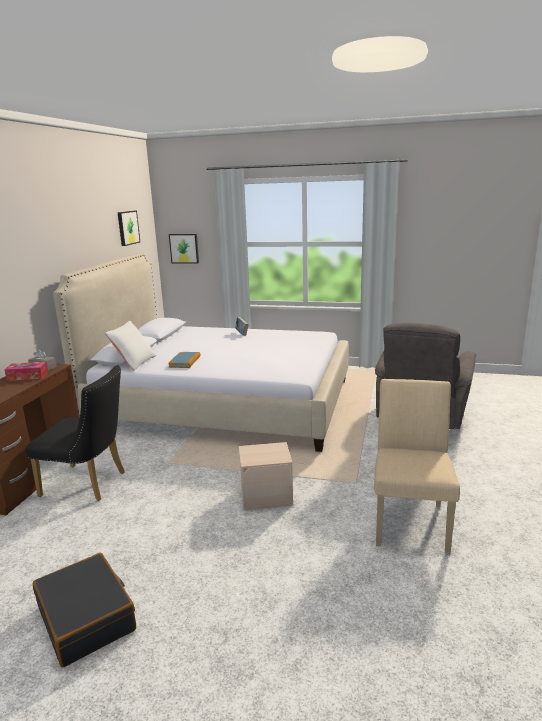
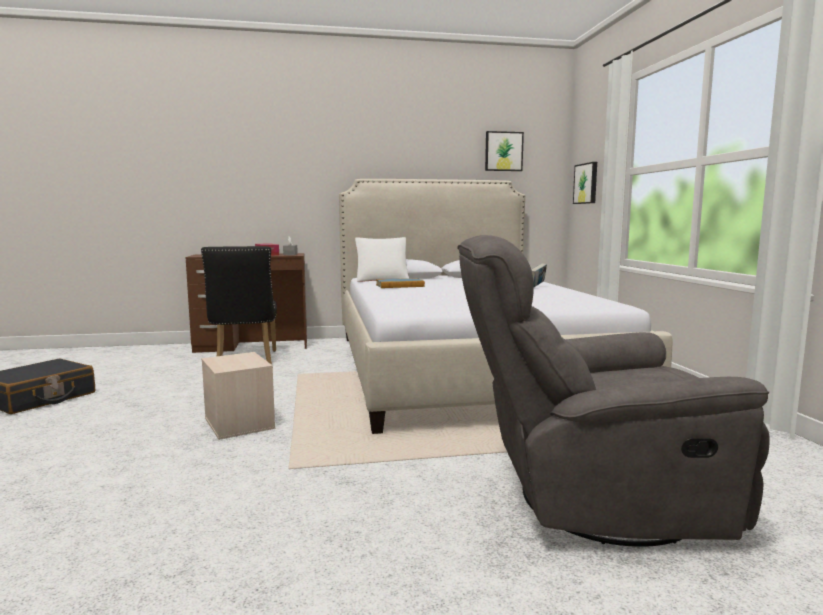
camera: 65 degrees right, 10 degrees down
(410, 519) = (183, 524): beige chair -> none

